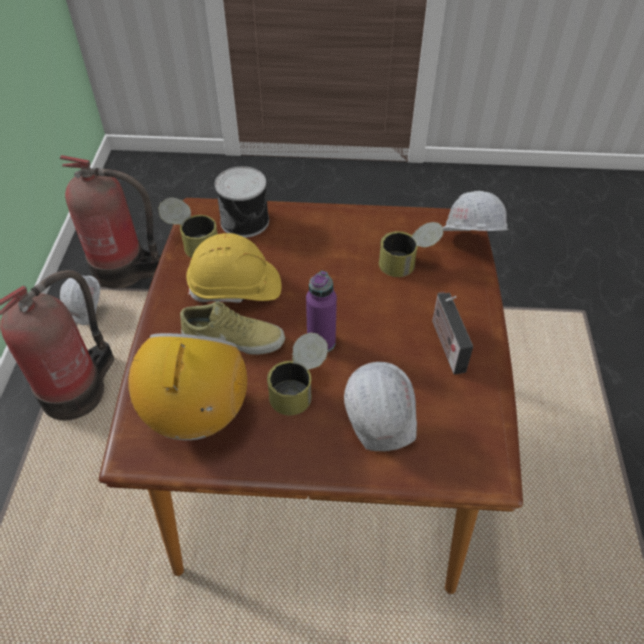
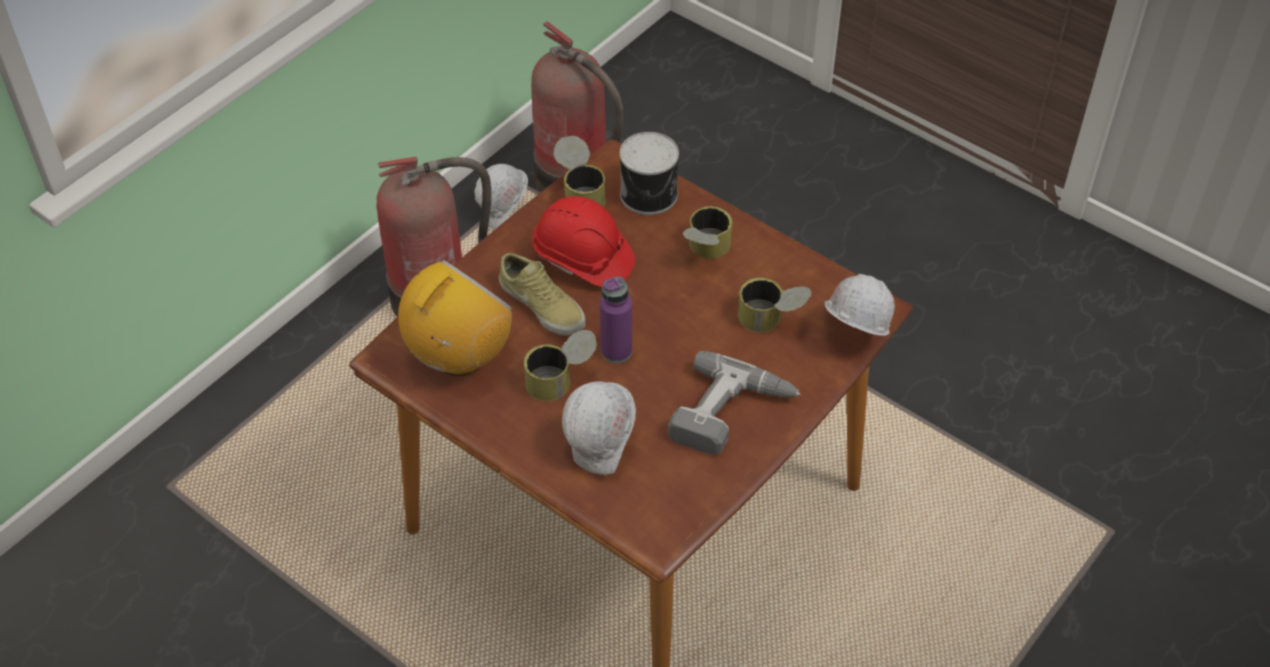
camera: 35 degrees right, 0 degrees up
(235, 288) = (583, 259): yellow hard hat -> red hard hat
(320, 240) = (705, 252): none -> can
(446, 343) = (731, 415): radio -> power drill

